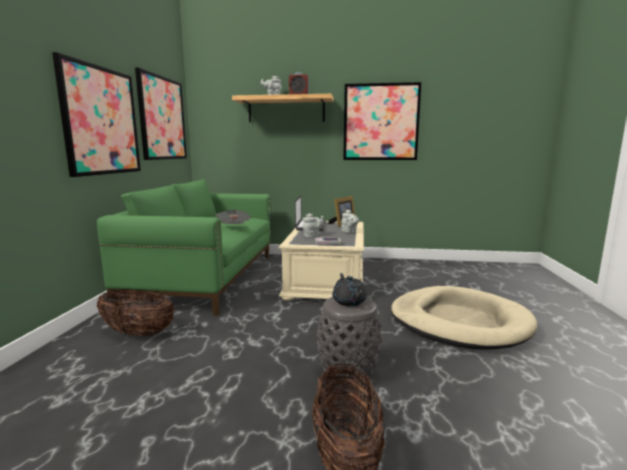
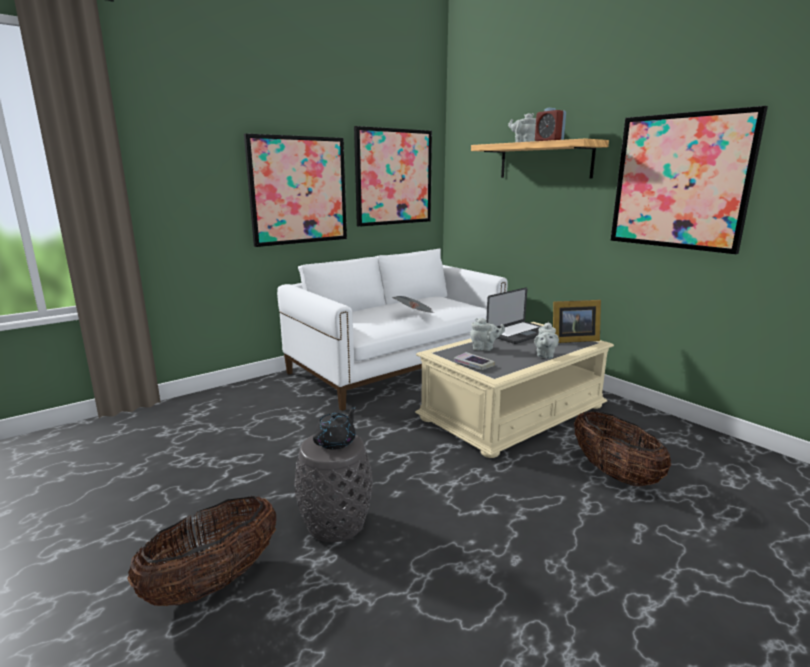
camera: 45 degrees right, 5 degrees up
(138, 333) = (269, 402): basket -> basket (614, 474)
(206, 278) = (396, 367): green sofa -> white sofa
(458, 322) = (573, 546): beige dog bed -> none

